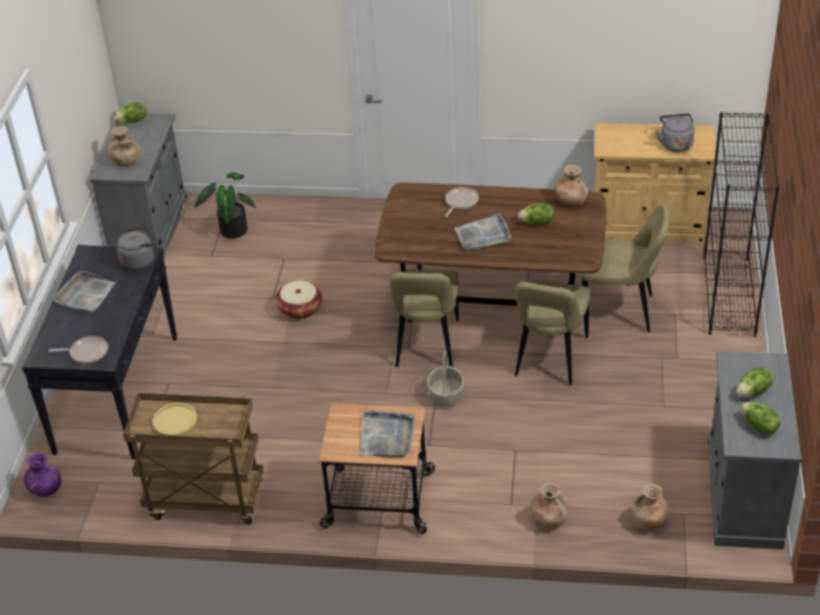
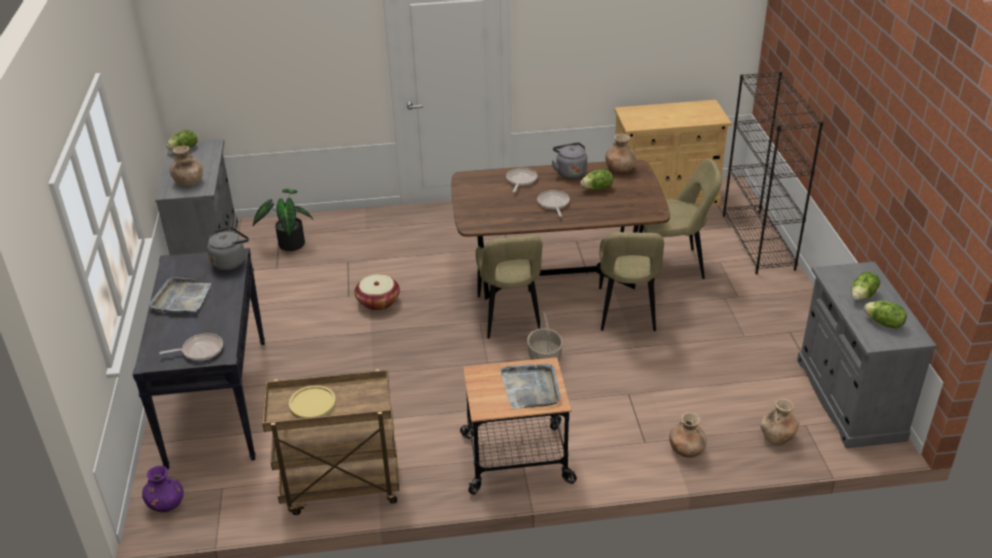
camera: 15 degrees left, 5 degrees down
(483, 235) = (553, 204): grey tray -> frying pan
(675, 144) = (691, 116): grey kettle -> grey kettle (570, 172)

